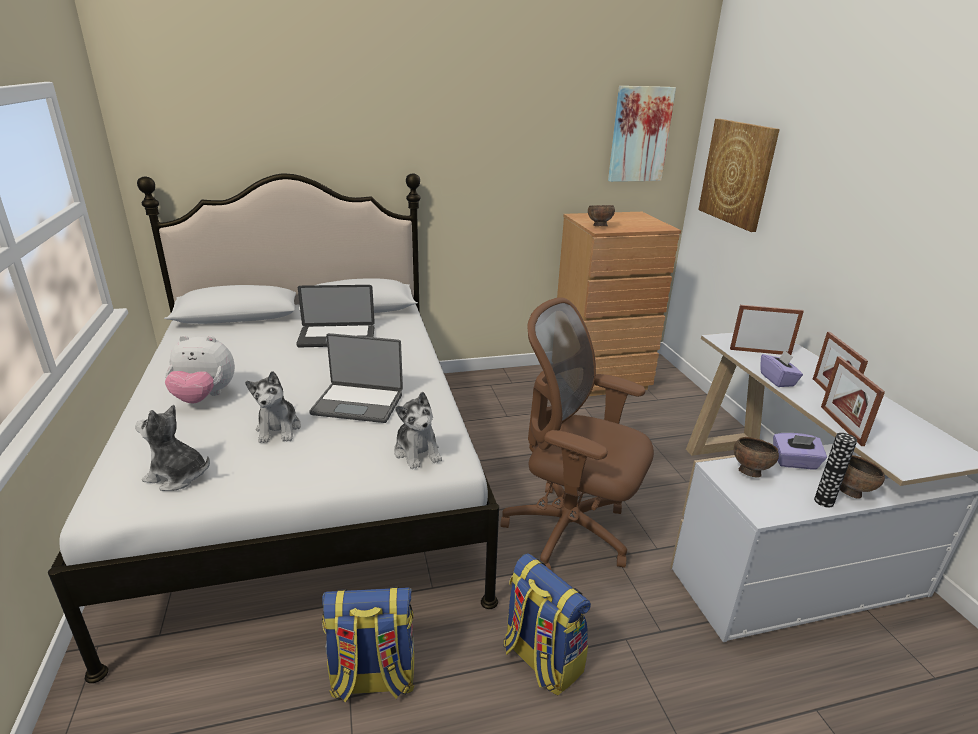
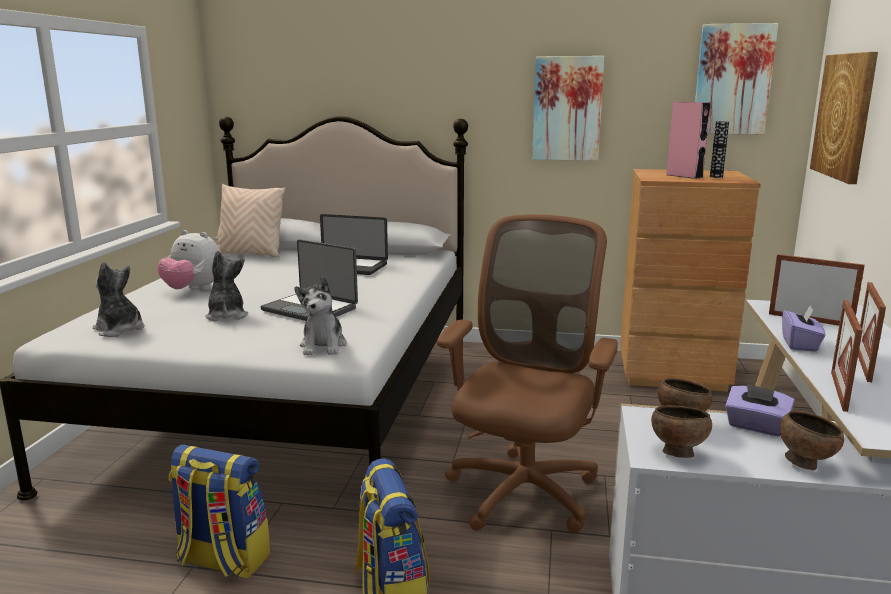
camera: 25 degrees right, 10 degrees down
(216, 332) = (251, 254): none -> beige pillow
(279, 429) = (226, 315): plush toy -> plush toy turned 150 degrees clockwise
(507, 161) = (567, 108): none -> picture
(575, 531) = (523, 498): brown office chair -> brown office chair turned 60 degrees clockwise
(599, 227) = (656, 177): brown bowl -> brown bowl (676, 453)
(616, 223) = (684, 176): none -> pink speaker
(824, 501) = (752, 464): vase -> vase (716, 177)

